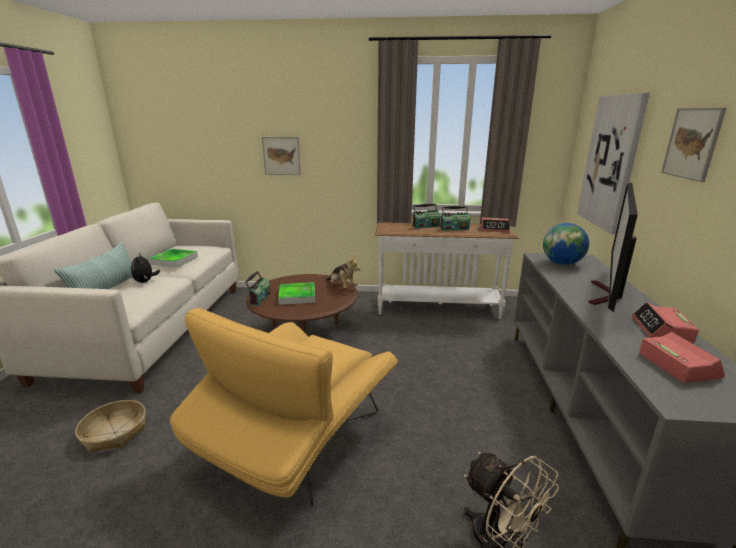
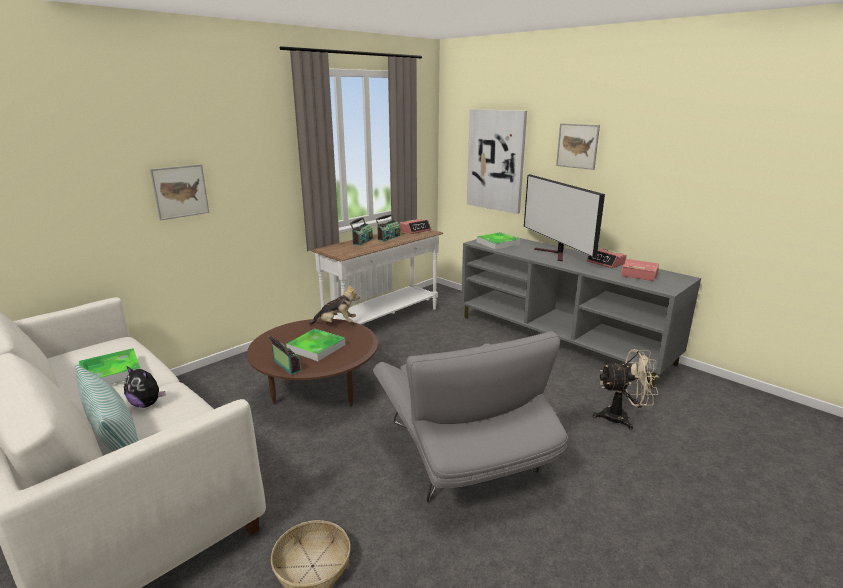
camera: 50 degrees left, 0 degrees up
(295, 442) = (463, 455): yellow armchair -> grey armchair
(562, 263) = (497, 243): globe -> tray

